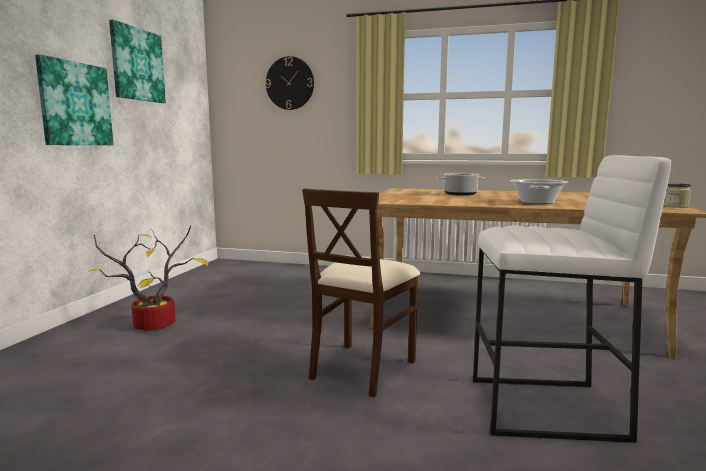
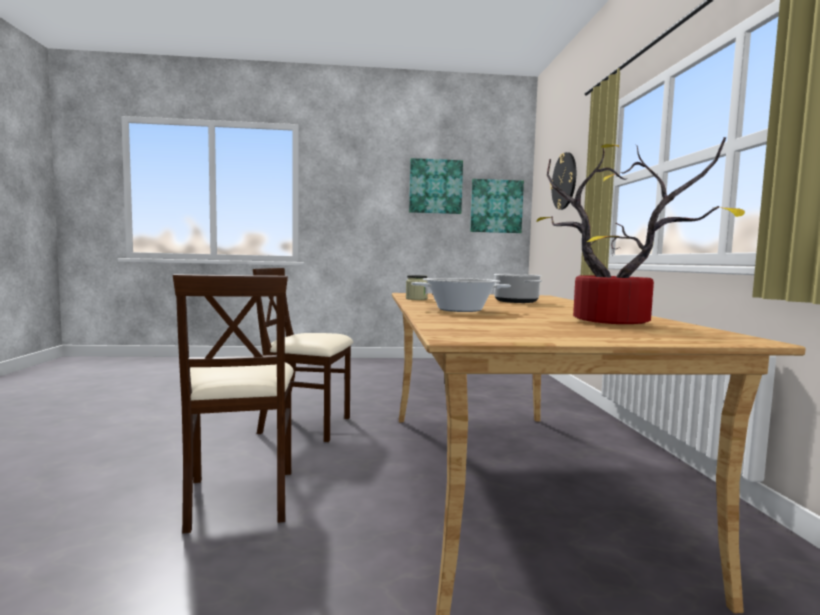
camera: 70 degrees right, 5 degrees down
(75, 104) = (372, 219): picture -> picture (496, 206)
(157, 323) = (356, 371): potted plant -> potted plant (617, 322)
(545, 409) = (239, 497): white stool -> beige chair
(676, 206) = (512, 338): jar -> jar (416, 299)

